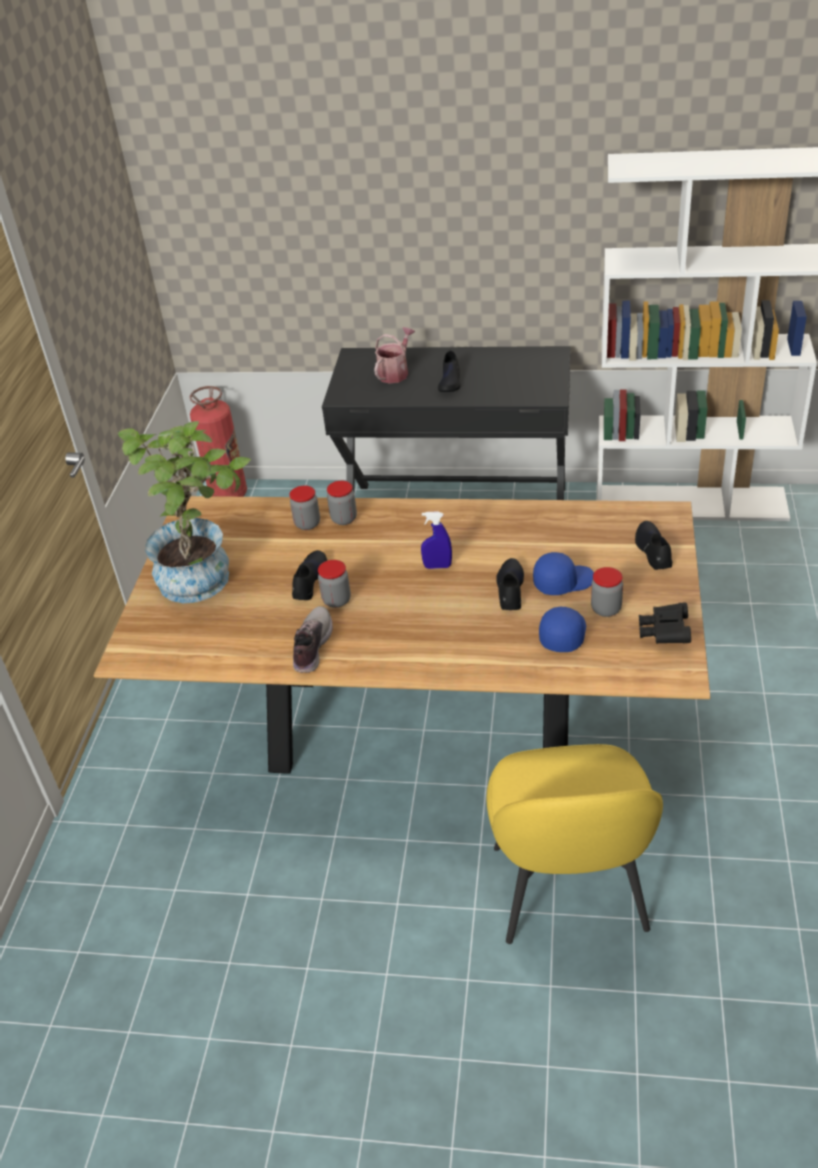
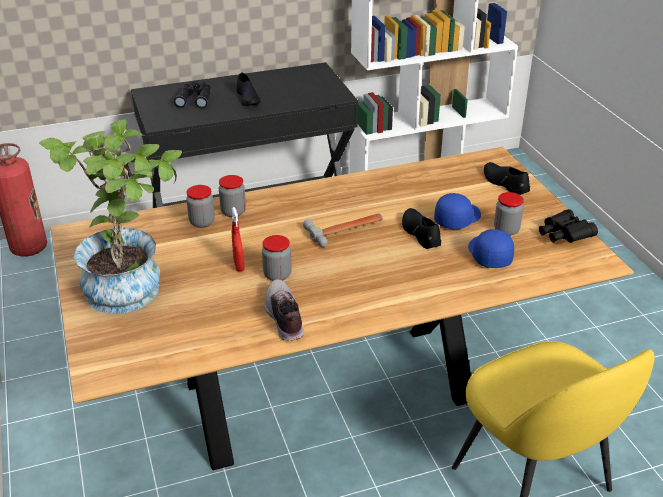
camera: 30 degrees left, 5 degrees down
(309, 580) = (239, 265): black shoe -> red spray bottle
(395, 372) = (195, 99): watering can -> black binoculars
(437, 566) = (346, 230): blue spray bottle -> hammer

